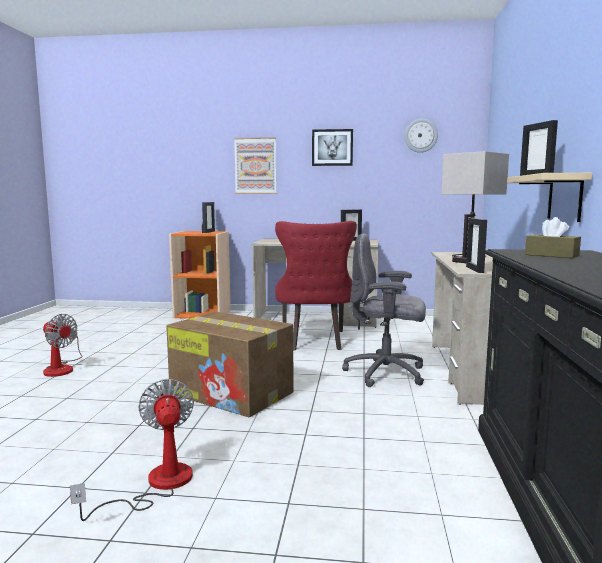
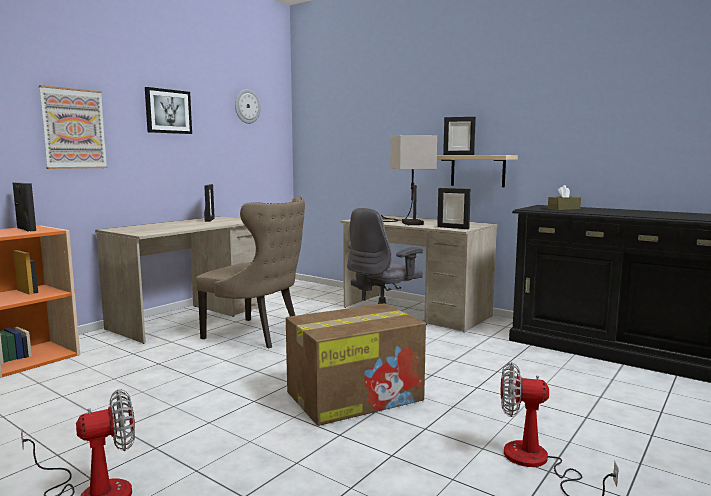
camera: 60 degrees left, 0 degrees up
(314, 341) = (257, 334): red chair -> beige chair

